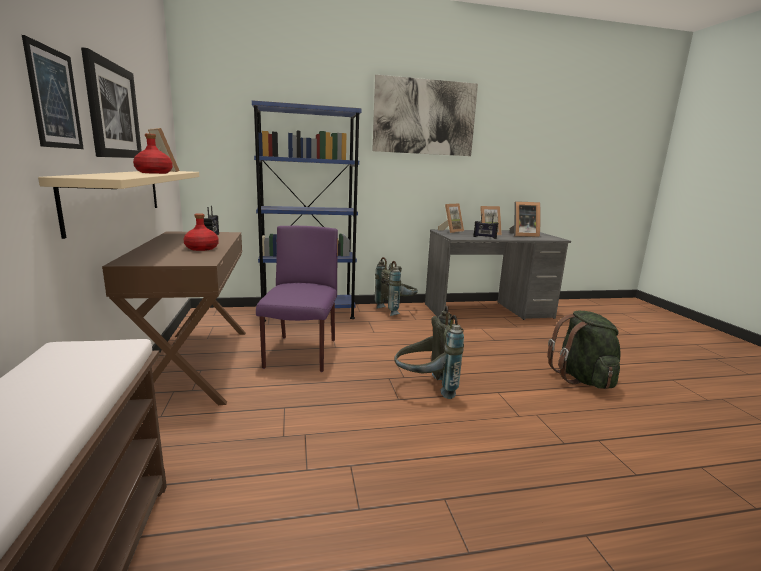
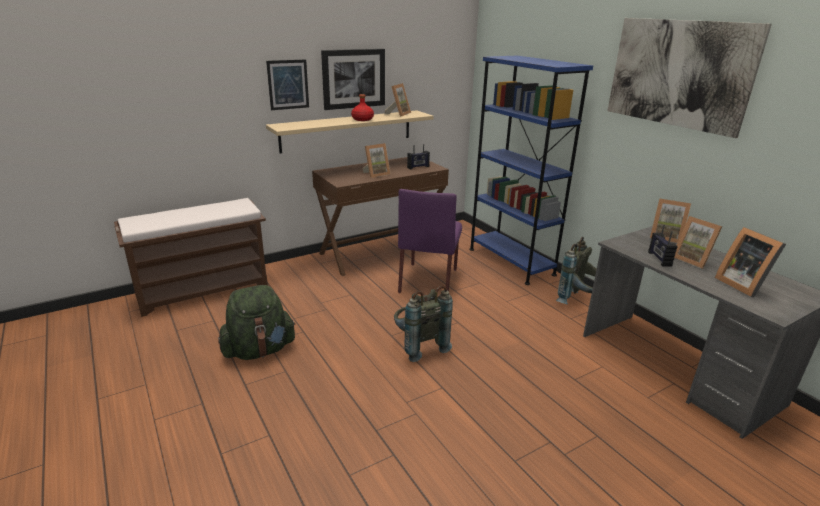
camera: 70 degrees right, 10 degrees up
(201, 248) = (376, 174): red bottle -> picture frame
(301, 354) = (428, 280): purple chair -> purple chair turned 120 degrees clockwise
(582, 378) = (528, 454): green backpack -> green backpack (259, 350)

